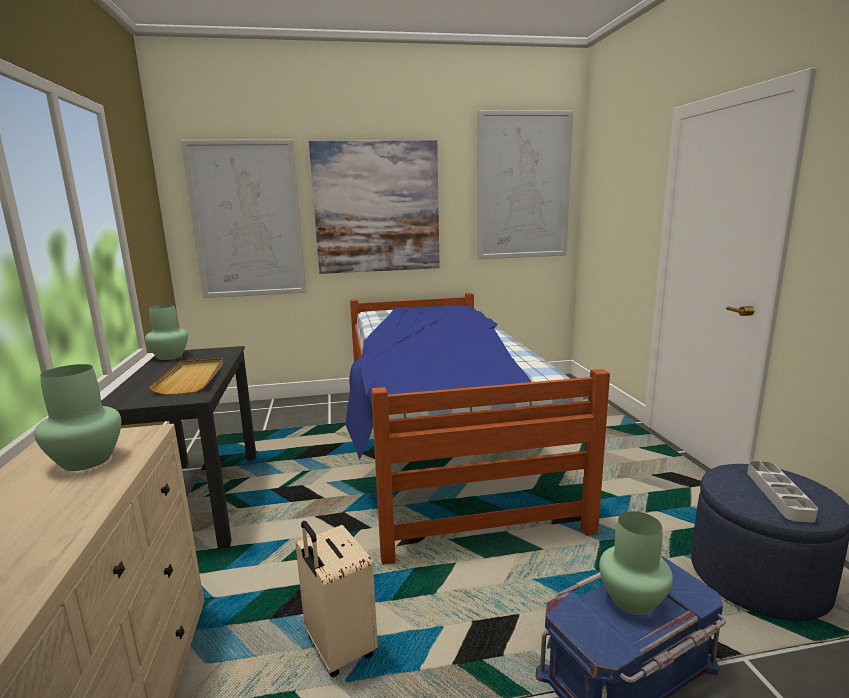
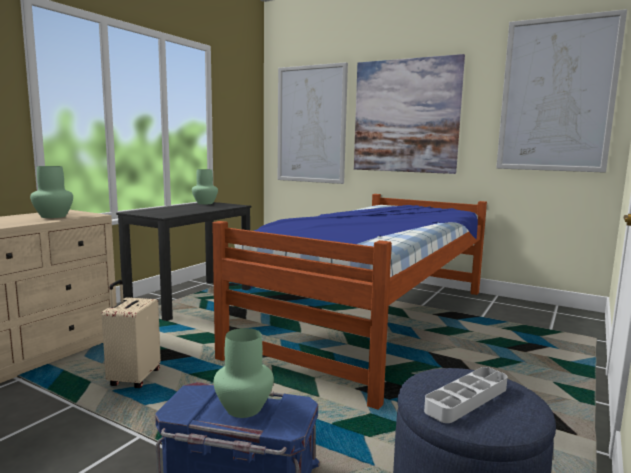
camera: 40 degrees right, 5 degrees down
(192, 378) = (185, 211): beige tray -> none

